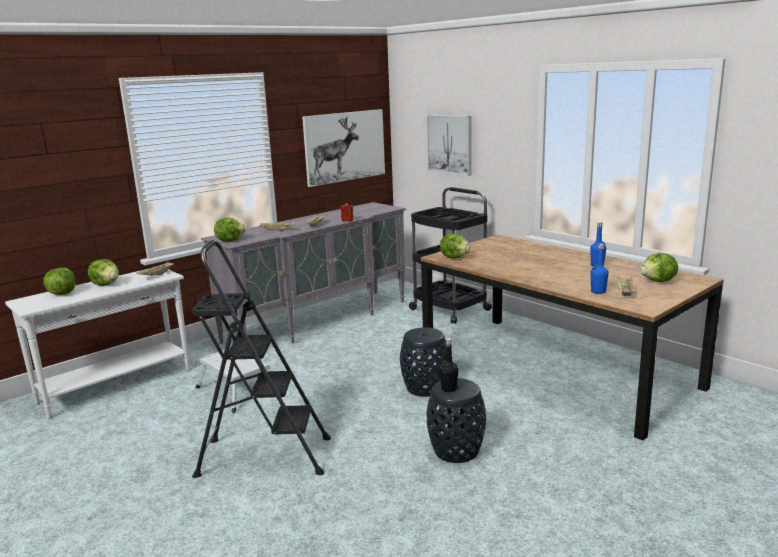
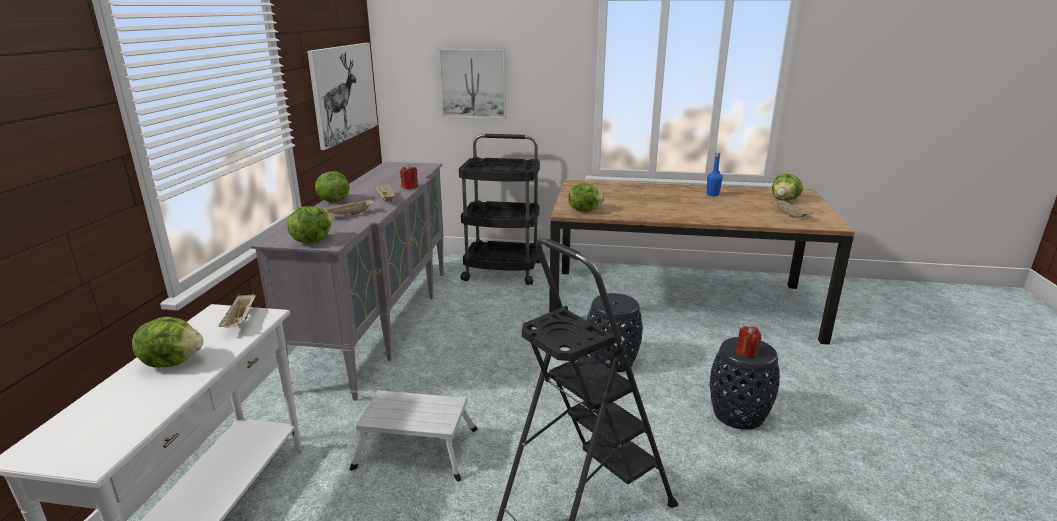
camera: 40 degrees left, 5 degrees up
(62, 293) = (108, 406): lettuce -> lettuce (333, 201)
(449, 389) = (746, 352): black bottle -> red candle
(598, 292) = (771, 218): blue bottle -> none

